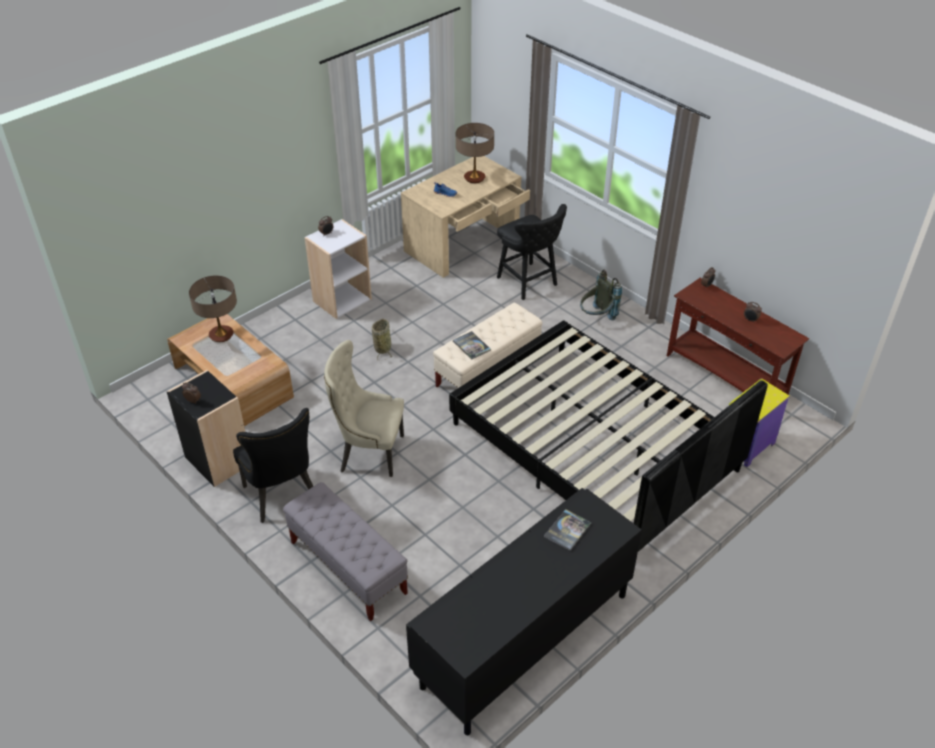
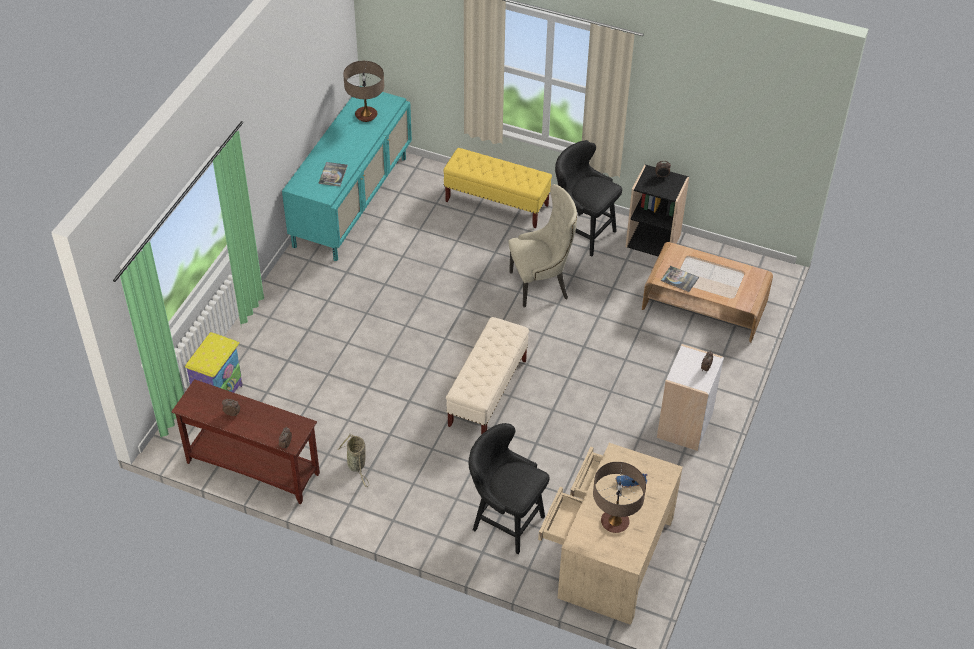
camera: 155 degrees right, 5 degrees up
(221, 335) = (728, 288): table lamp -> table lamp (366, 115)
(281, 495) = (582, 233): black chair -> black stool
(348, 567) = (497, 204): grey bench -> yellow bench
(383, 347) = (602, 384): basket -> basket (357, 465)
(471, 346) = (496, 342): book -> book (679, 279)
(523, 637) = (353, 201): black cabinet -> turquoise cabinet
(593, 447) = (357, 350): black bed -> none
(597, 317) = (409, 498): grey backpack -> none

